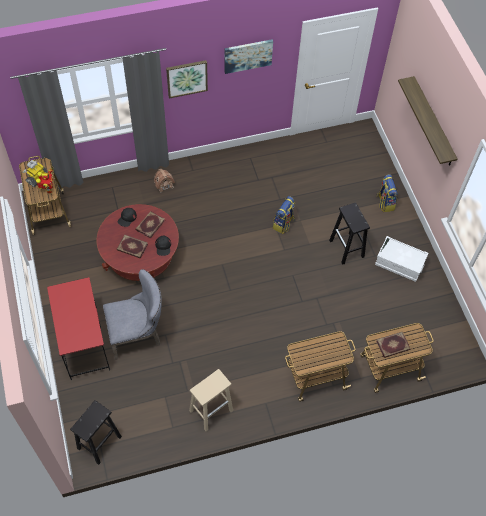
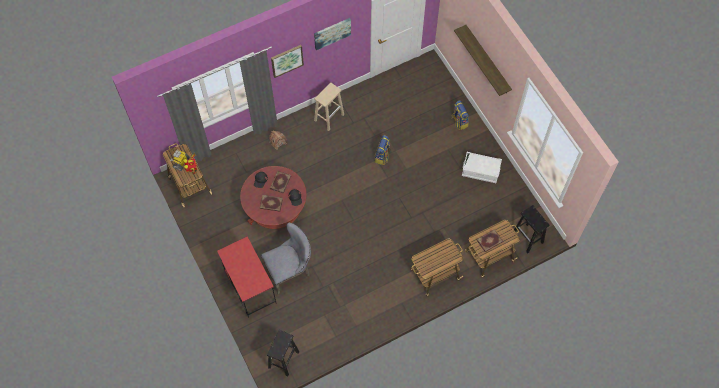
camera: 10 degrees left, 5 degrees up
(211, 410) = (362, 317): beige stool -> beige stool (329, 117)
(347, 249) = (437, 167): black stool -> black stool (527, 238)

